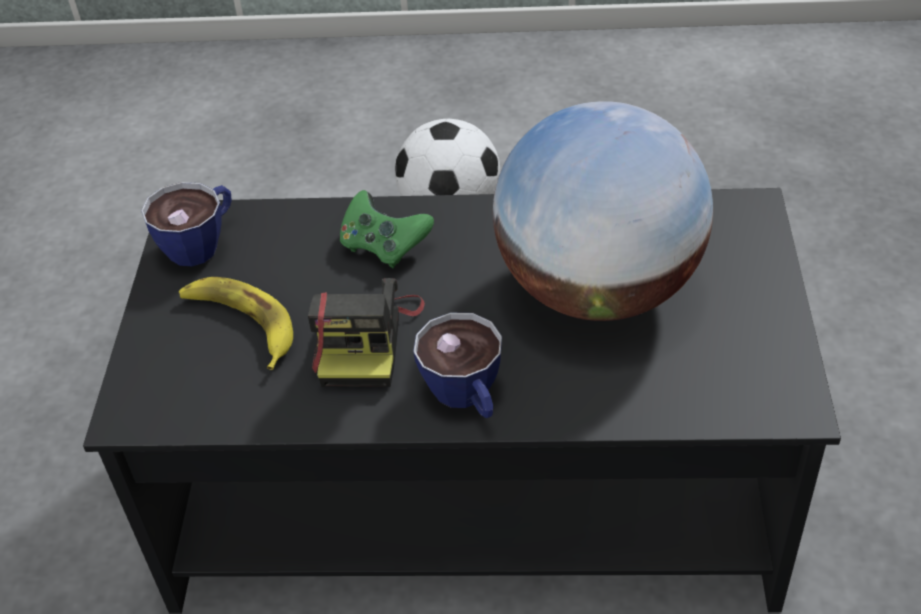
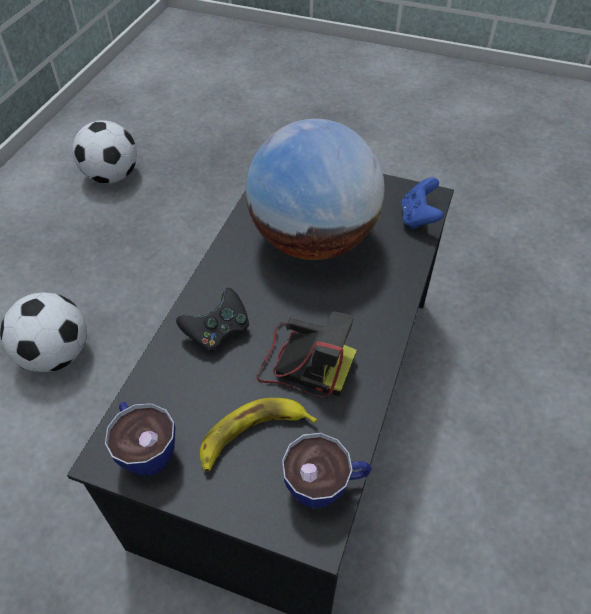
camera: 75 degrees left, 5 degrees up
(384, 246) = (217, 332): green game controller -> black game controller
(467, 397) = (376, 322): cup -> cup (326, 486)
(726, 402) = (418, 218): none -> blue game controller
(791, 128) = (111, 177): none -> football

